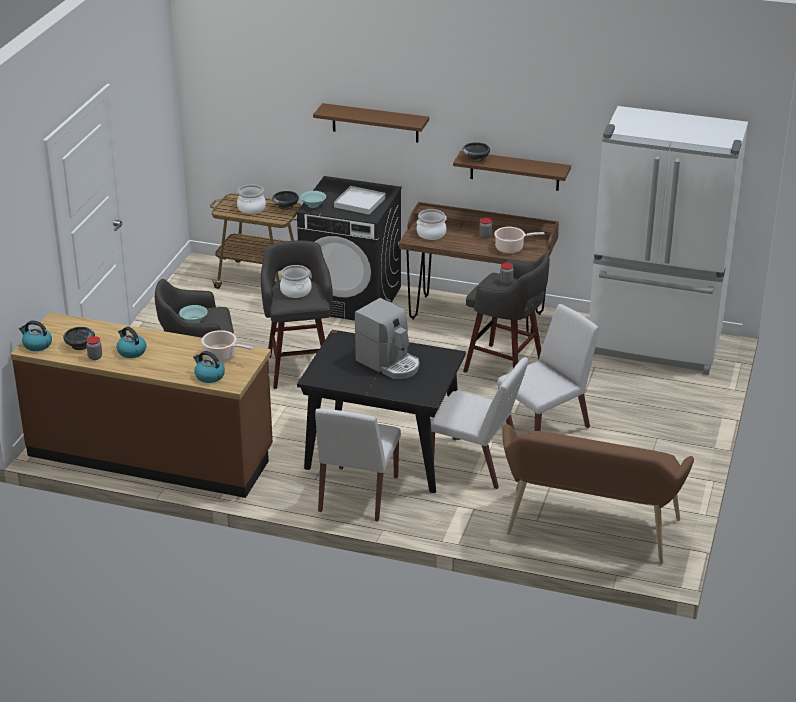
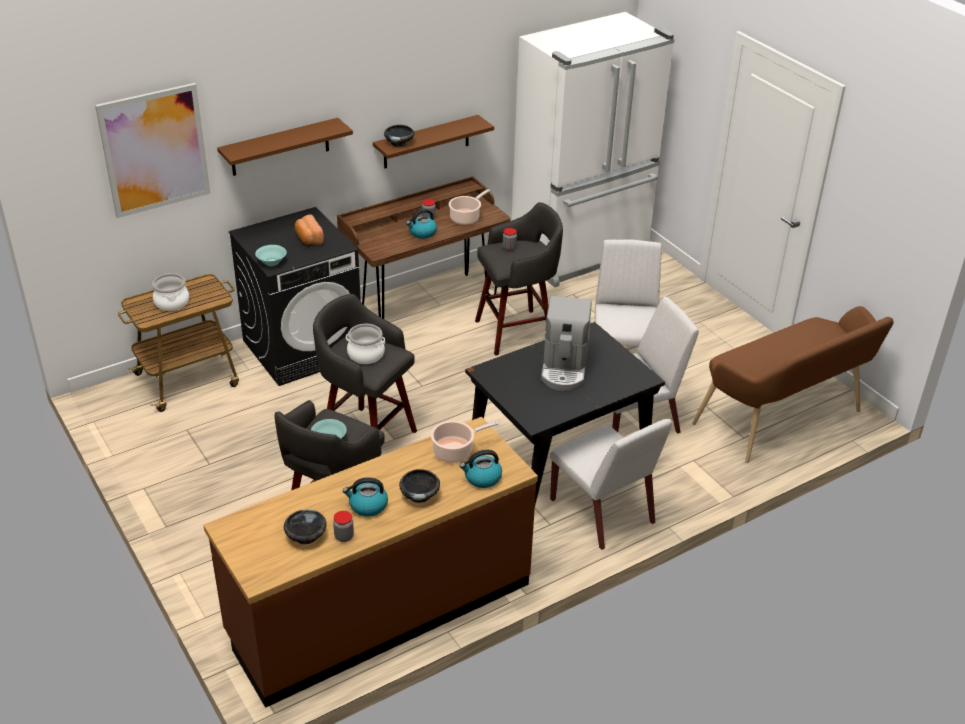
camera: 50 degrees left, 5 degrees up
(37, 345) = (260, 568): kettle -> kettle (422, 233)
(273, 87) = (154, 150): none -> picture
(286, 206) = (203, 283): black bowl -> black bowl (420, 495)
(360, 202) = (308, 239): white tray -> bread
(389, 363) = (564, 368): coffee machine -> coffee machine turned 105 degrees clockwise
(431, 234) = (385, 239): cooking pot -> none

